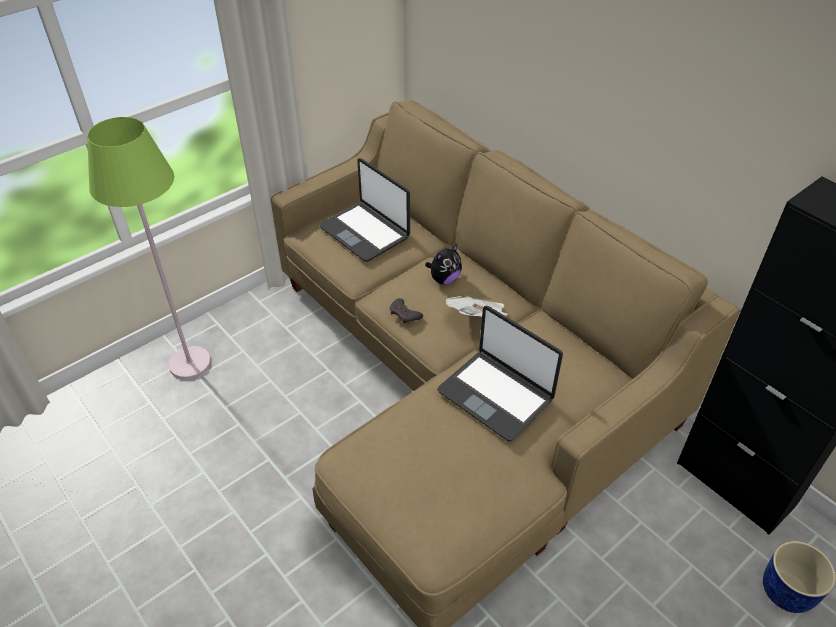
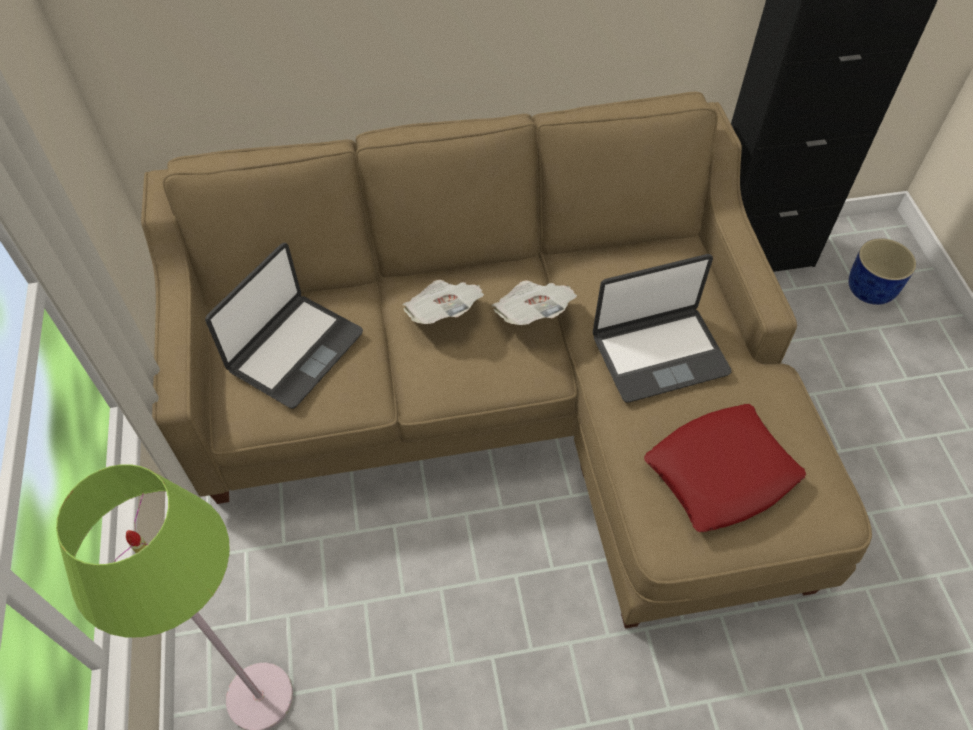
camera: 60 degrees left, 10 degrees up
(365, 232) = (294, 351): laptop -> laptop turned 45 degrees counterclockwise
(404, 314) = (474, 379): grey game controller -> none
(419, 467) = (721, 472): none -> red pillow
(444, 279) = (443, 313): plush toy -> newspaper

